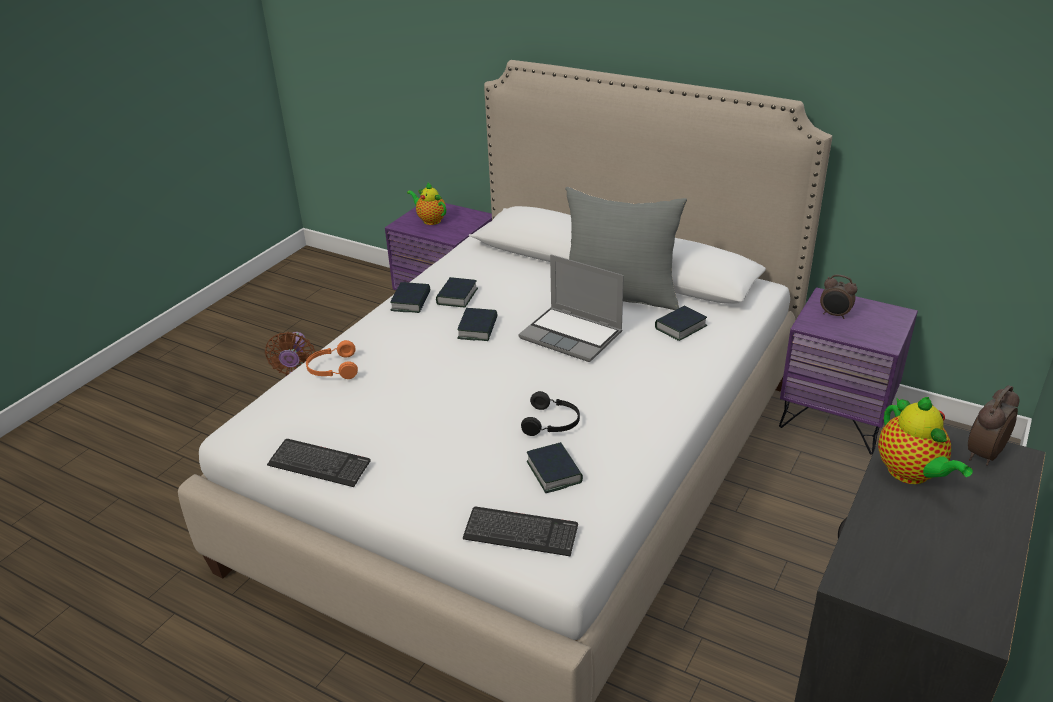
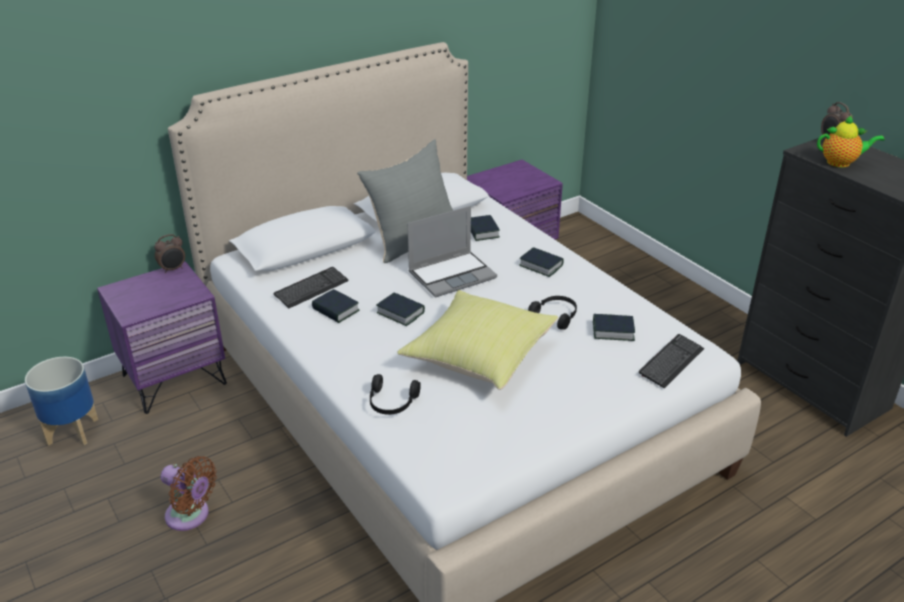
camera: 65 degrees left, 0 degrees up
(319, 464) = (530, 439): keyboard -> keyboard (311, 289)
(332, 369) = (391, 403): orange headphones -> black headphones
(361, 294) = (73, 431): none -> planter
(411, 302) = (317, 335): book -> book (541, 265)
(430, 220) = (146, 297): teapot -> none
(437, 394) = (479, 356): none -> yellow pillow
(834, 315) = (502, 183): alarm clock -> alarm clock (173, 269)

